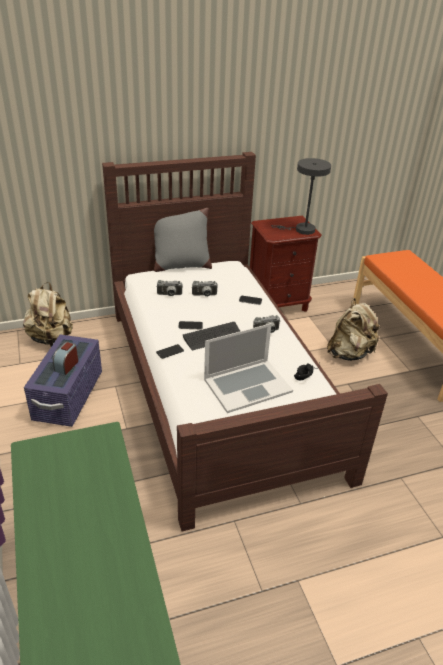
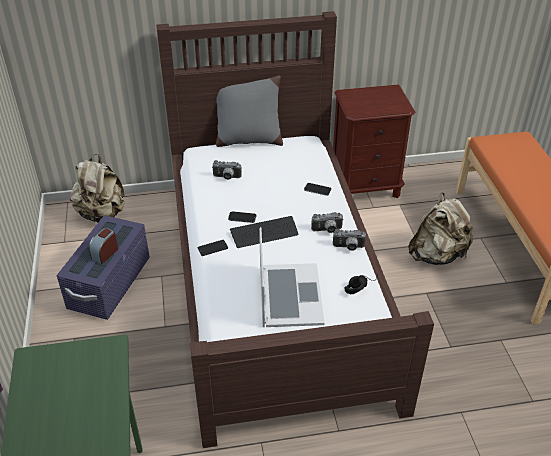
camera: 10 degrees right, 5 degrees up
(204, 295) = (266, 180): camera -> camera (348, 248)
(247, 385) = (289, 295): laptop -> laptop turned 75 degrees counterclockwise
(301, 230) = (391, 104): grey table lamp -> none

